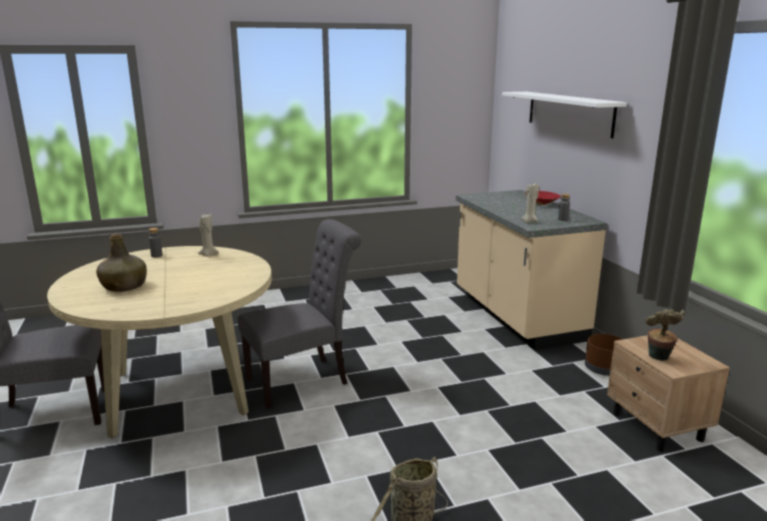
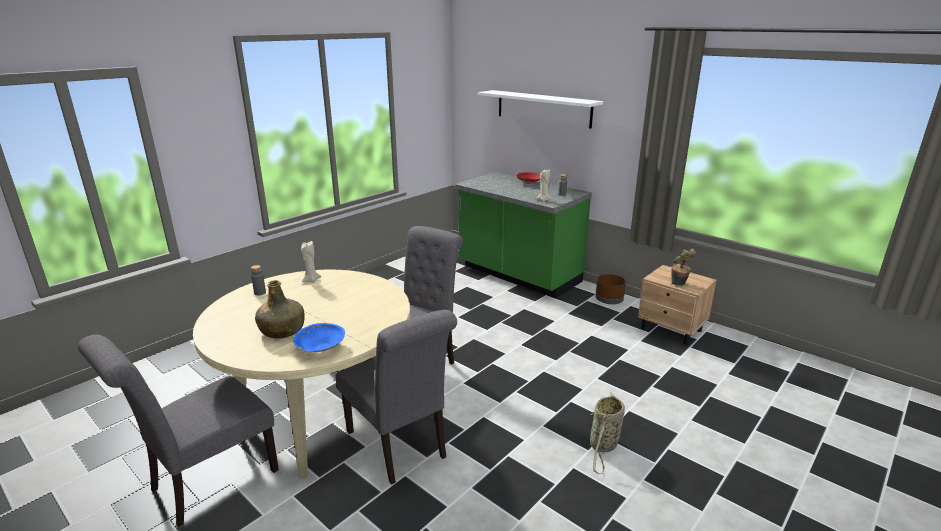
camera: 30 degrees left, 5 degrees up
(127, 307) = (320, 348): none -> blue bowl
(209, 443) = (400, 447): none -> grey chair
(516, 316) = (518, 275): beige counter -> green counter

